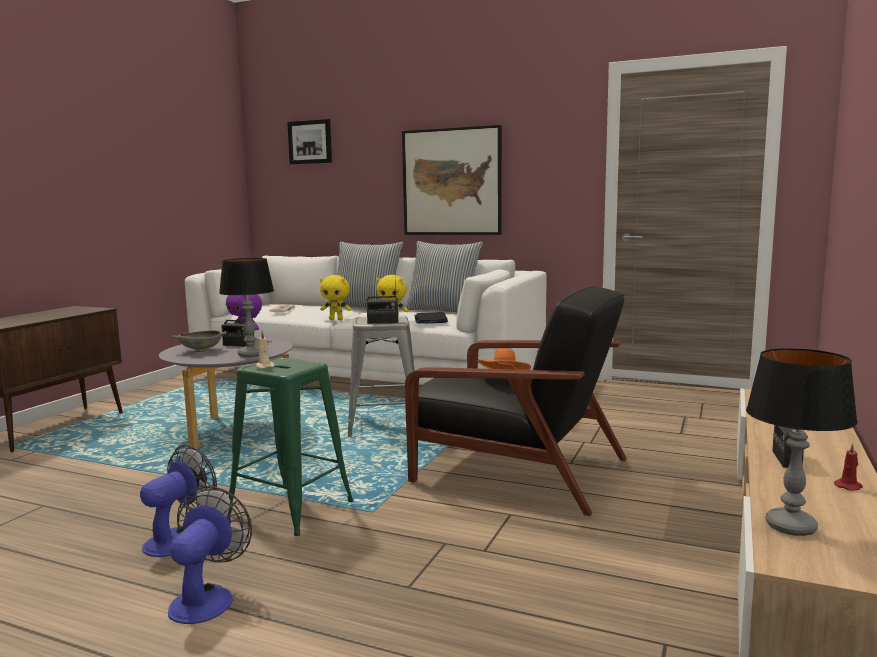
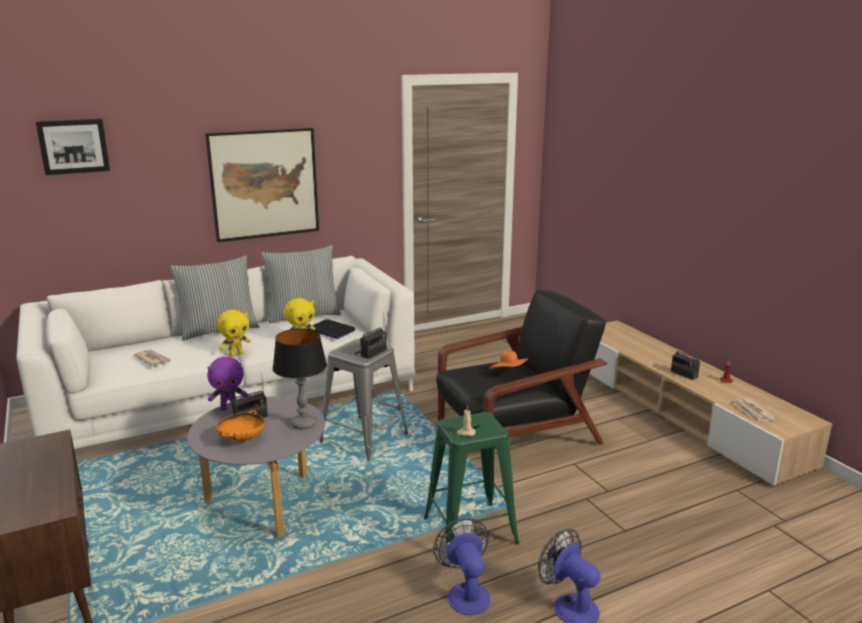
camera: 50 degrees left, 10 degrees up
(201, 351) = (241, 439): grey bowl -> orange bowl
(791, 527) = (753, 412): table lamp -> newspaper

